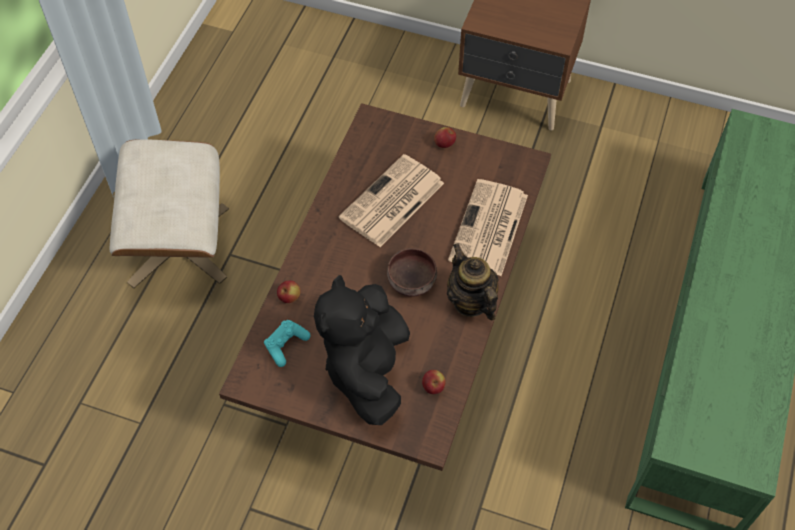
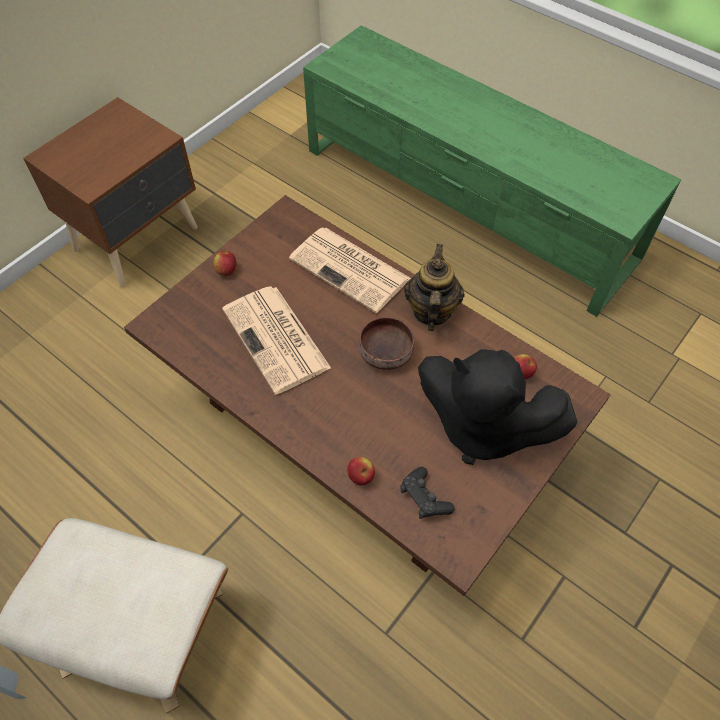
camera: 70 degrees left, 0 degrees up
(286, 345) = (424, 498): turquoise game controller -> black game controller
(470, 301) = (431, 311): teapot -> teapot turned 105 degrees clockwise

